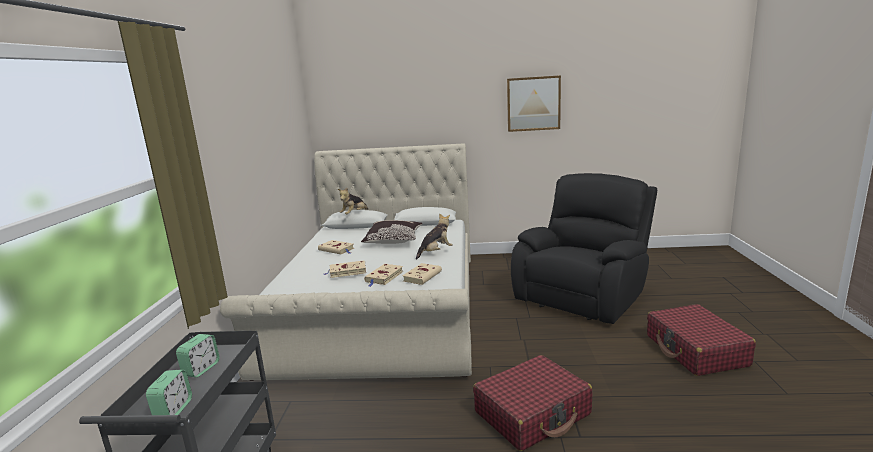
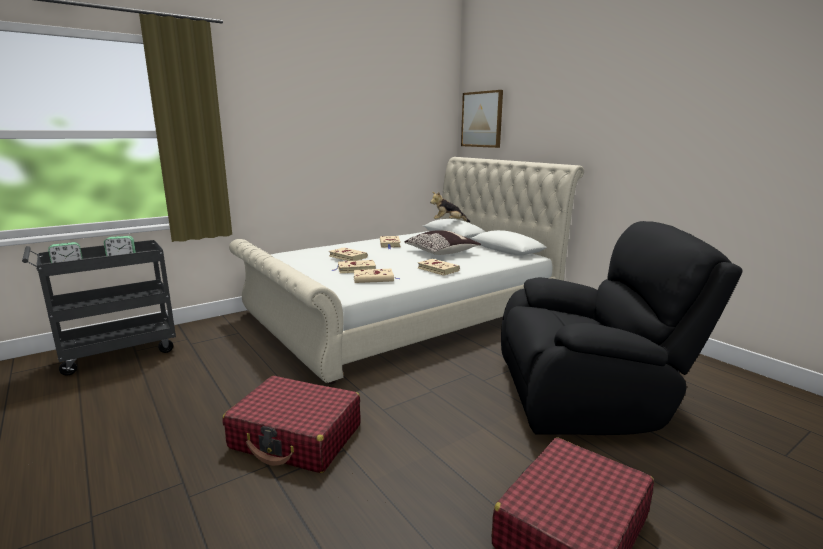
camera: 50 degrees right, 0 degrees up
(435, 252) = (437, 269): plush toy -> beige book
(533, 103) = (683, 118): picture -> picture (482, 119)

